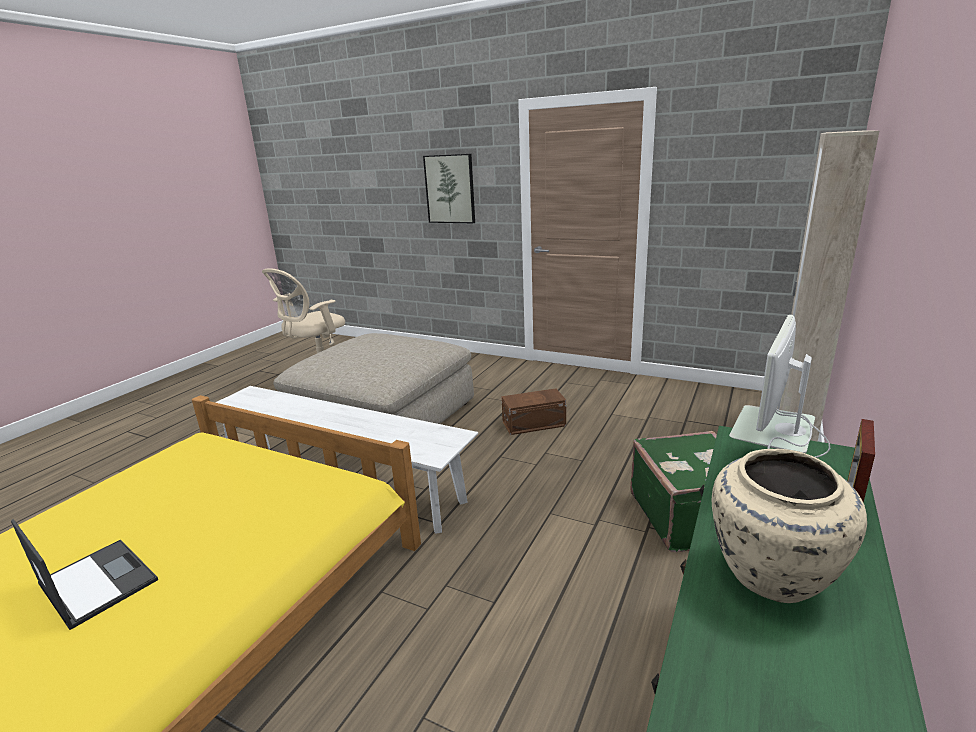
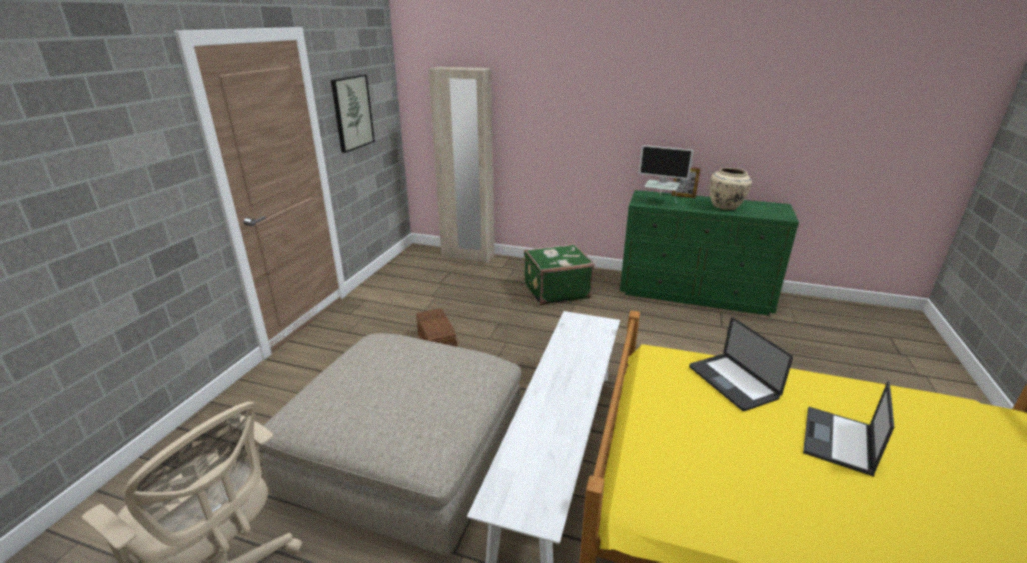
camera: 100 degrees left, 5 degrees up
(257, 529) = (732, 382): none -> laptop
(450, 189) = (99, 183): picture -> picture (352, 112)

